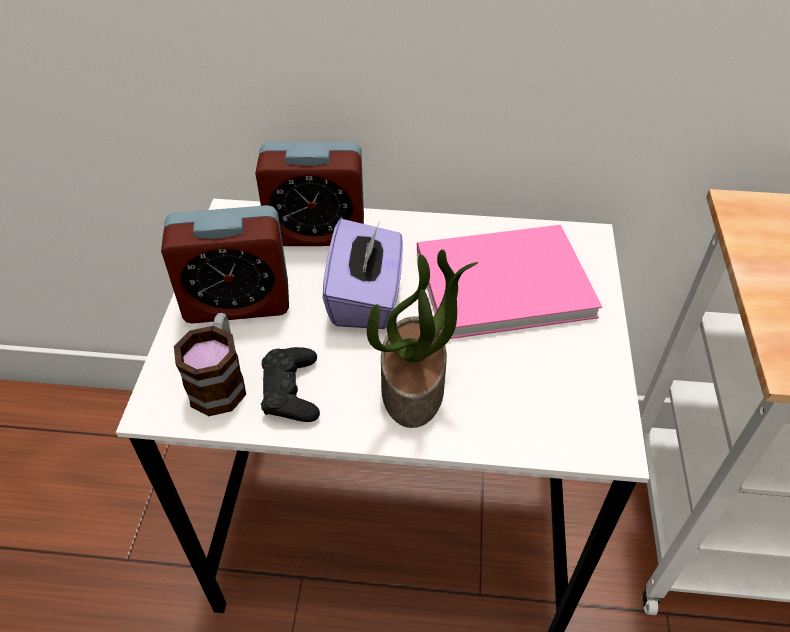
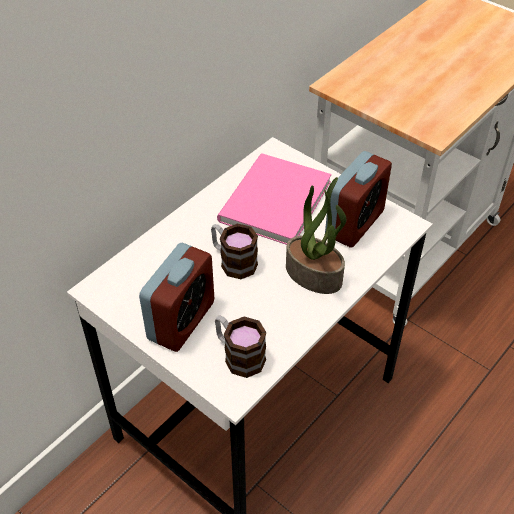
camera: 55 degrees left, 0 degrees up
(291, 391) = (274, 327): black game controller -> none
(316, 232) = (155, 256): alarm clock -> alarm clock (354, 223)
(366, 298) = (233, 261): purple tissue box -> mug

